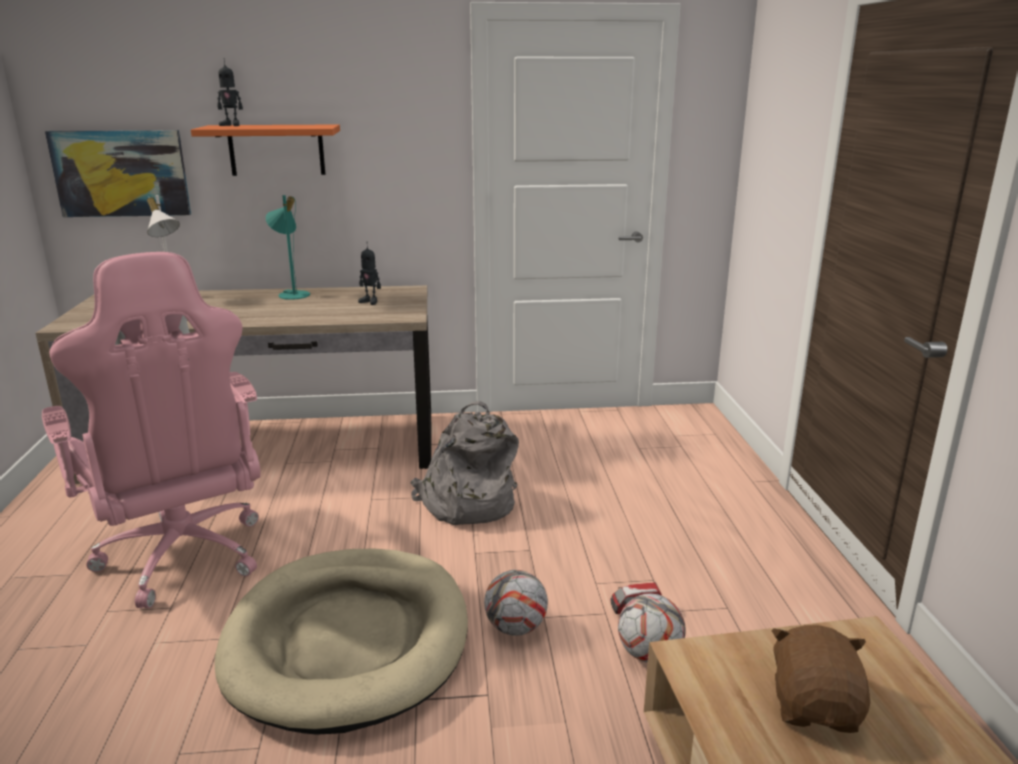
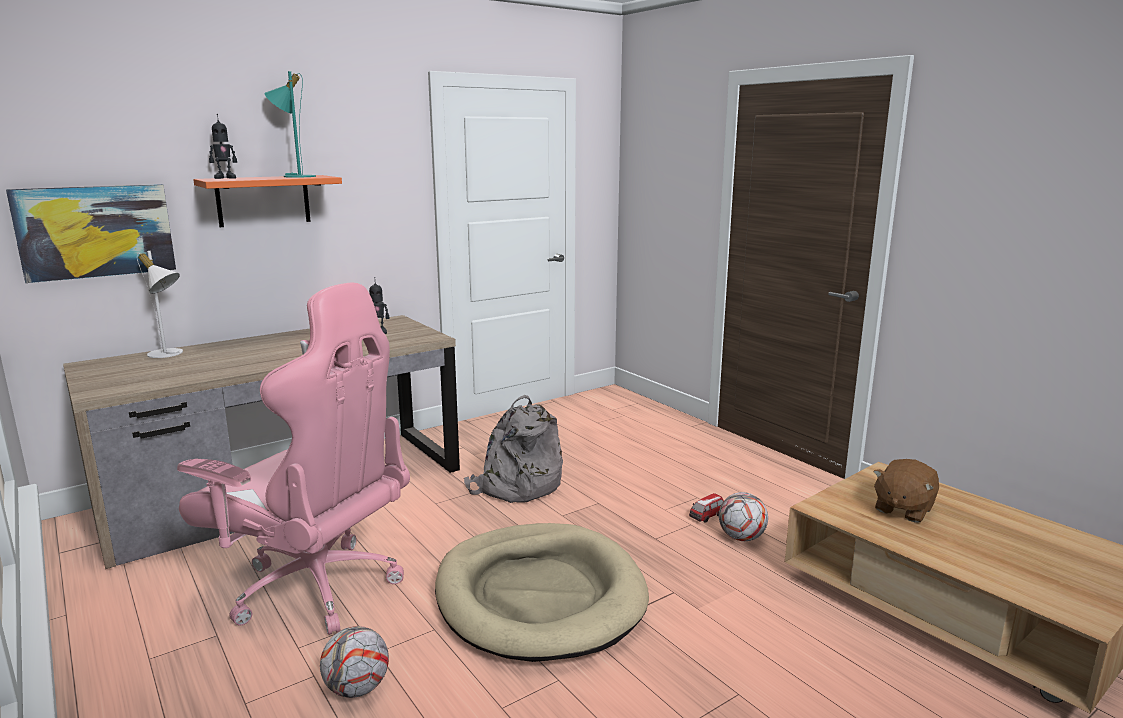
camera: 30 degrees left, 5 degrees down
(292, 293) = (291, 336): turquoise table lamp -> turquoise table lamp (295, 176)
(515, 628) = (645, 550): football -> football (357, 688)
(815, 707) = (902, 509): brown plush toy -> brown plush toy turned 120 degrees counterclockwise

